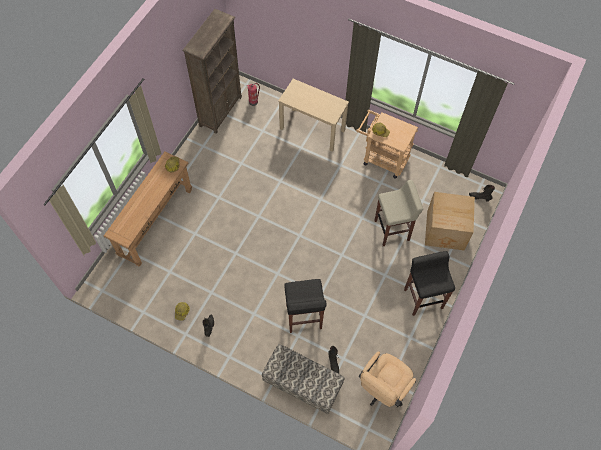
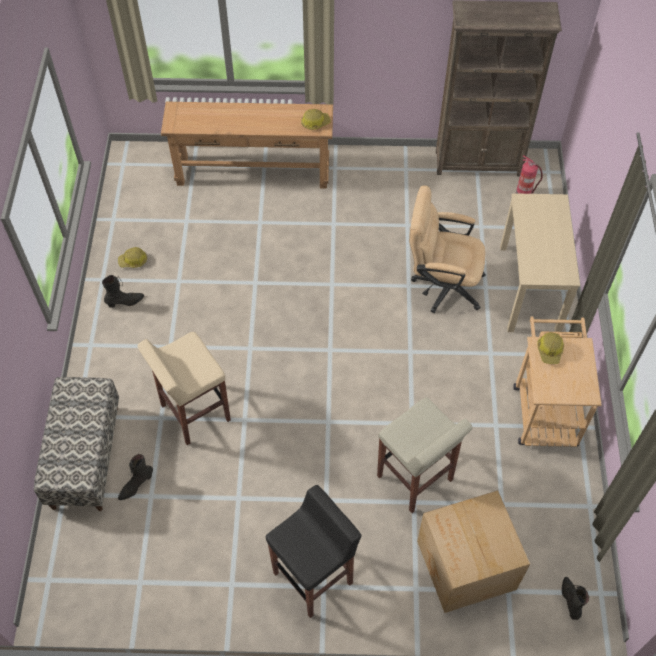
camera: 65 degrees right, 5 degrees down
(303, 317) = (194, 413): black stool -> beige stool
(382, 389) = (123, 576): beige office chair -> beige office chair (441, 285)

